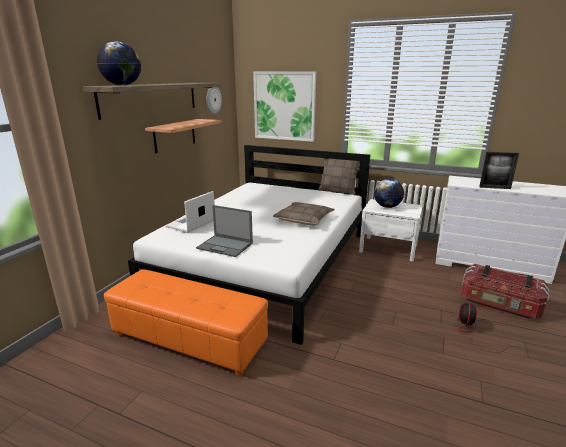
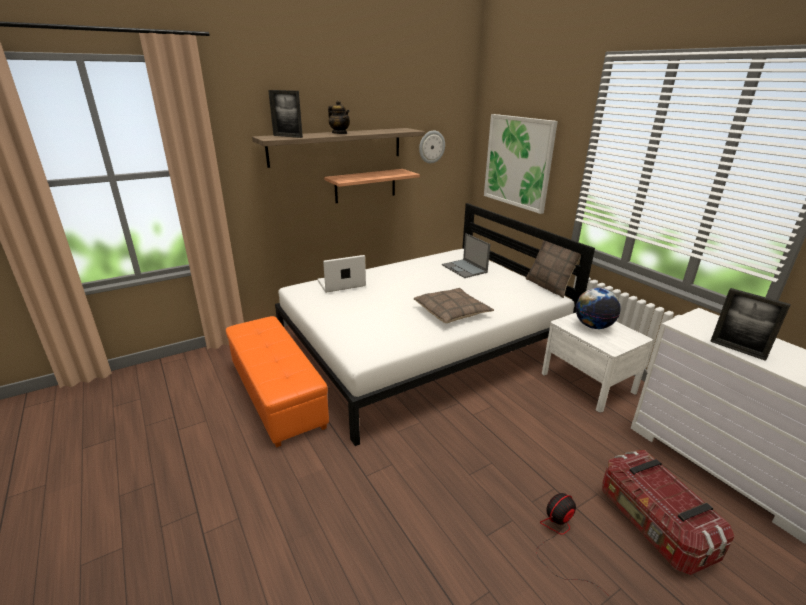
camera: 35 degrees right, 5 degrees up
(122, 85) = (287, 136): globe -> picture frame
(161, 84) = (339, 133): none -> teapot
(225, 246) = (336, 317): laptop -> laptop (464, 269)

